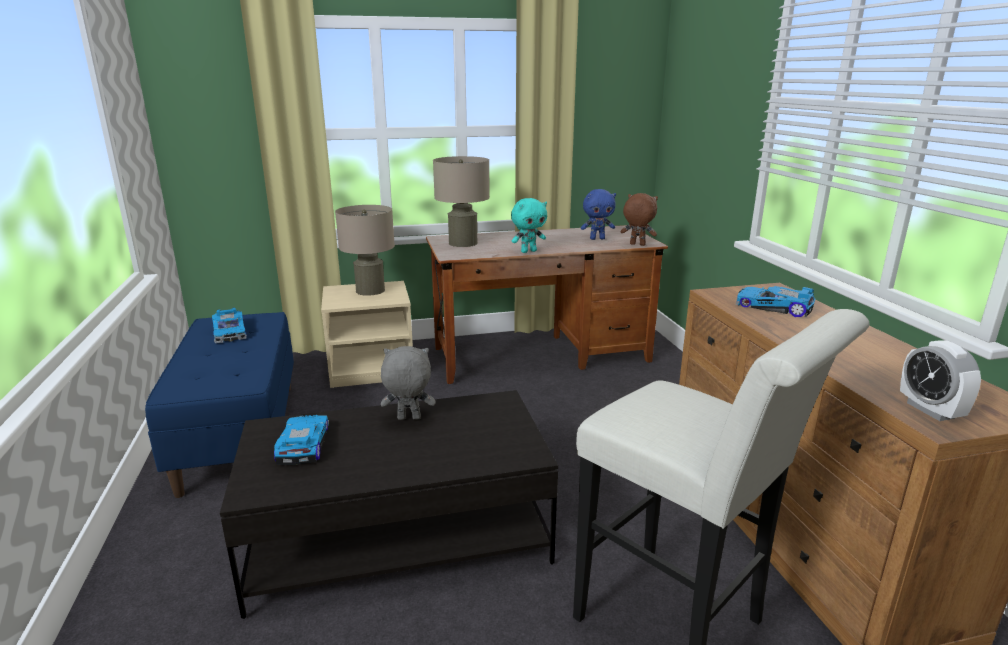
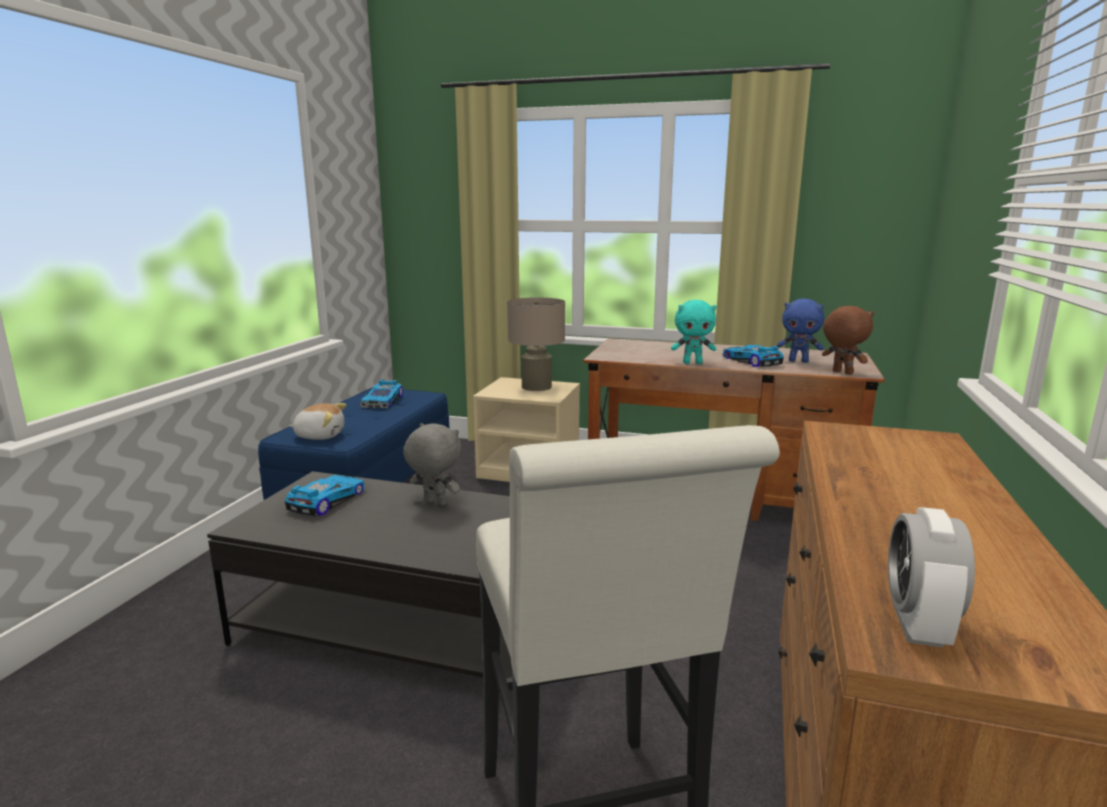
camera: 30 degrees right, 5 degrees down
(211, 382) = (320, 435): none -> plush toy
(463, 243) = (634, 347): beige table lamp -> none
(773, 307) = (891, 457): toy car -> toy car (751, 361)

